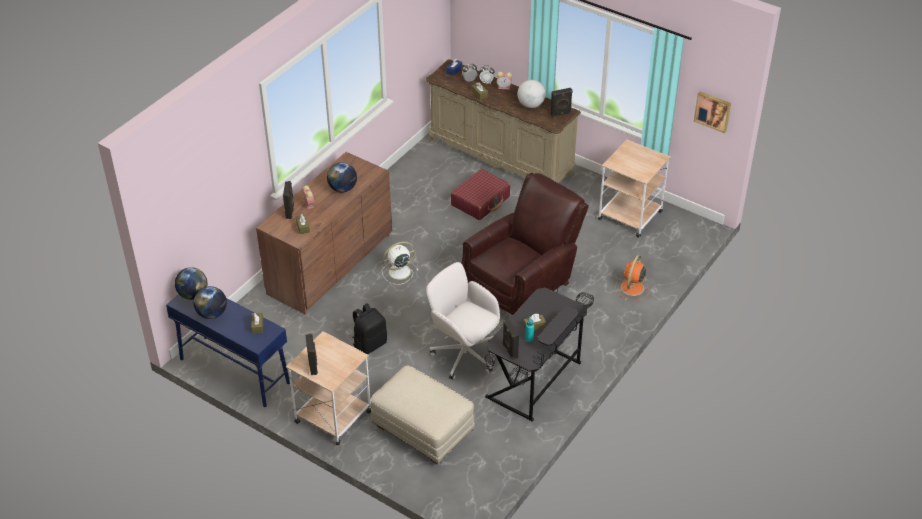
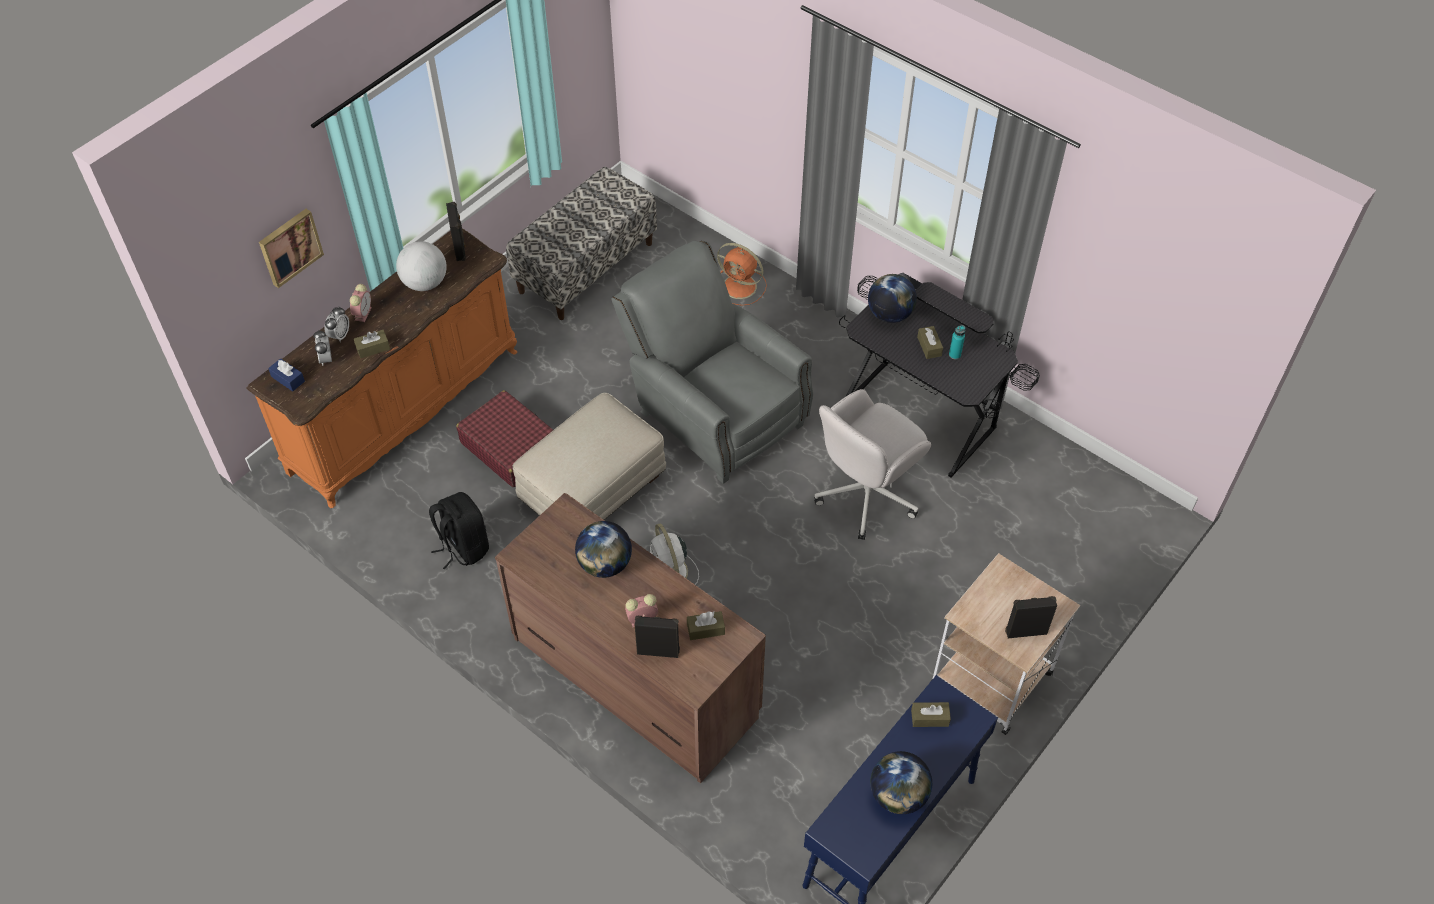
camera: 85 degrees left, 10 degrees up
(193, 295) = (845, 831): globe -> globe (889, 314)
(370, 344) = (834, 622): black backpack -> black backpack (463, 547)
(423, 430) = (1016, 558): beige ottoman -> beige ottoman (593, 489)
(499, 159) = (407, 412): beige cabinet -> orange cabinet
(509, 351) = (980, 379): black speaker -> none
(523, 282) = (713, 410): brown armchair -> grey armchair
(631, 216) = (586, 267): beige cart -> bench
(713, 111) = (582, 42): picture -> picture (289, 246)

